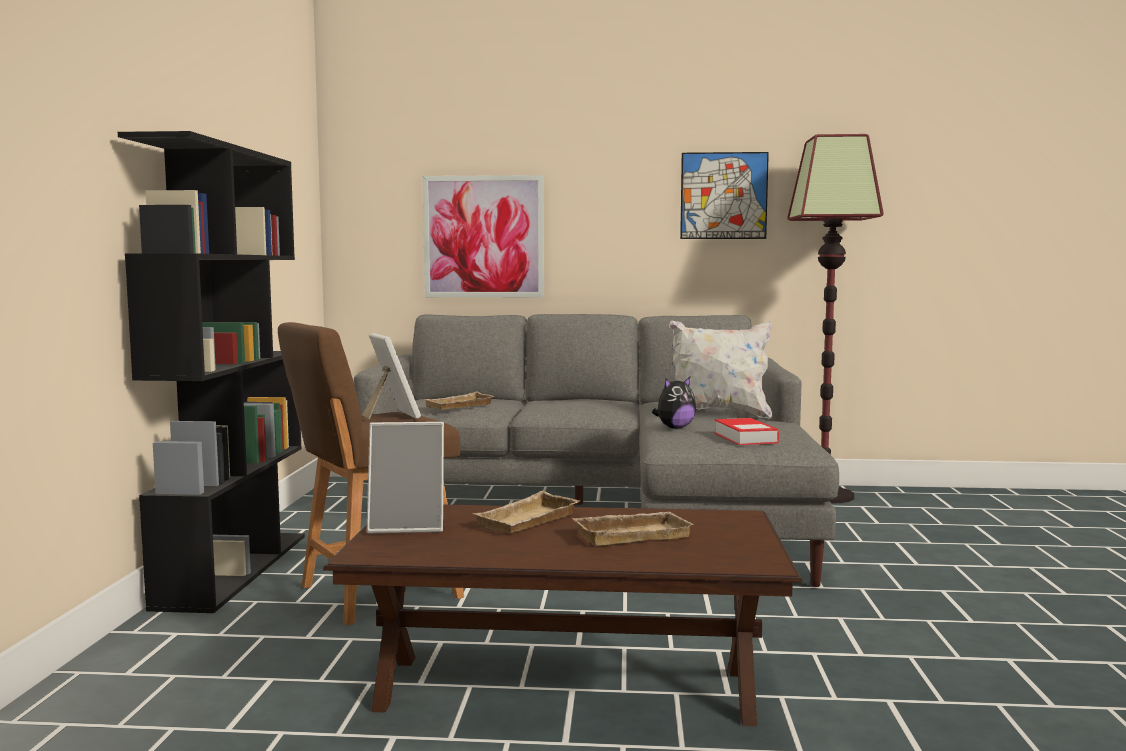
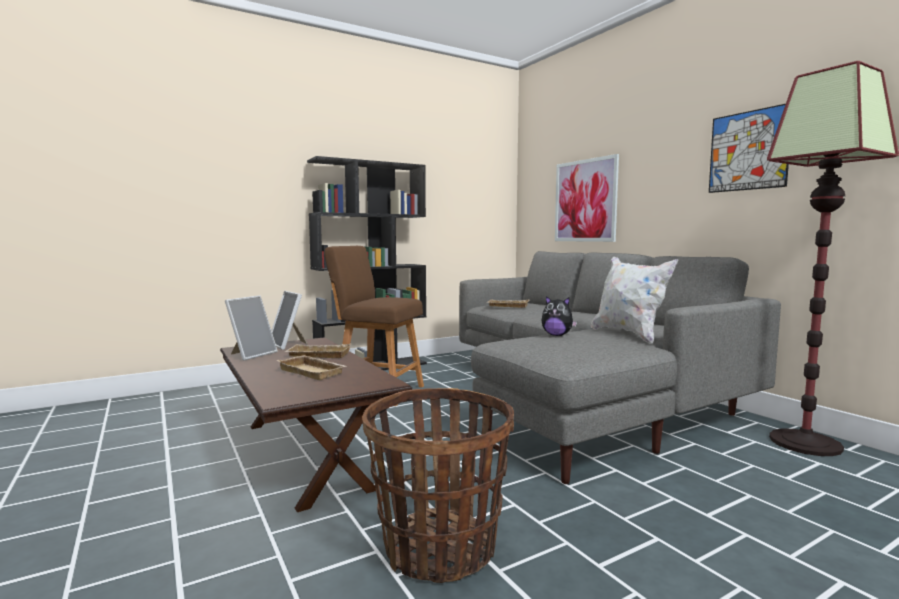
camera: 55 degrees right, 0 degrees up
(391, 415) = (387, 298): picture frame -> picture frame (251, 354)
(745, 438) = (556, 347): book -> none
(905, 671) = (439, 549): none -> basket

